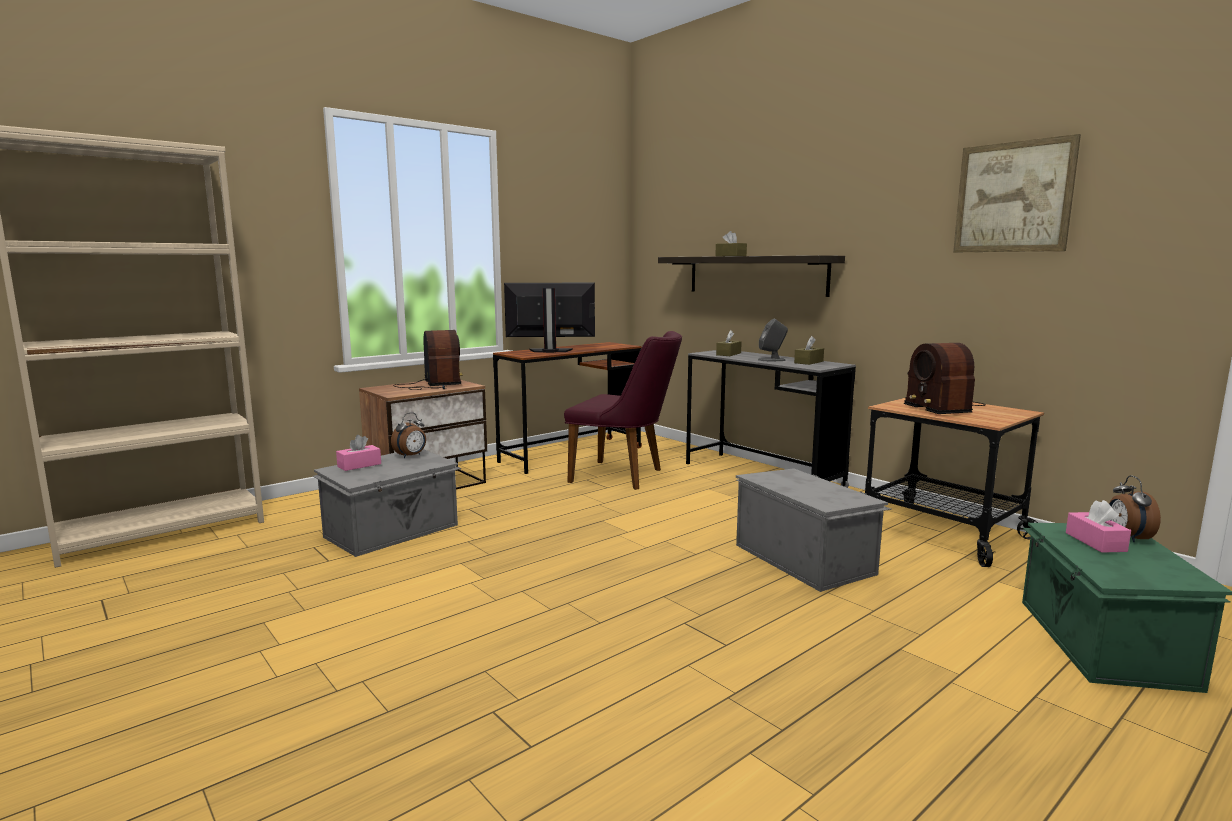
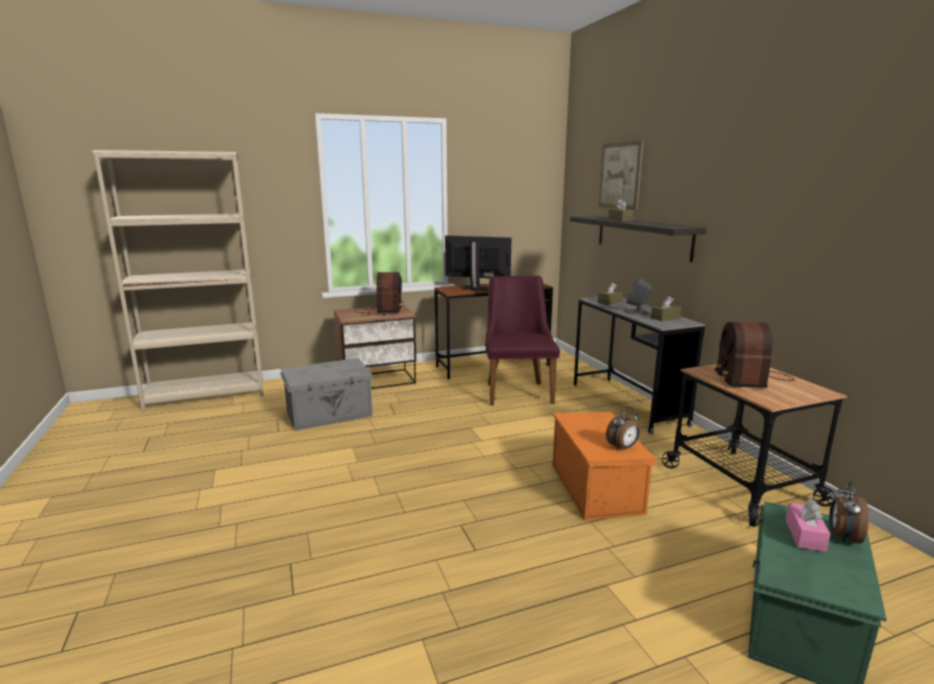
camera: 20 degrees right, 5 degrees up
(359, 465) = (309, 368): pink tissue box -> none
(411, 456) = (346, 364): alarm clock -> alarm clock (622, 448)
(625, 476) = (517, 390): purple chair -> purple chair turned 135 degrees counterclockwise
(804, 558) = (597, 487): grey storage box -> orange storage box
(1013, 197) = (845, 188): picture -> picture (620, 175)

